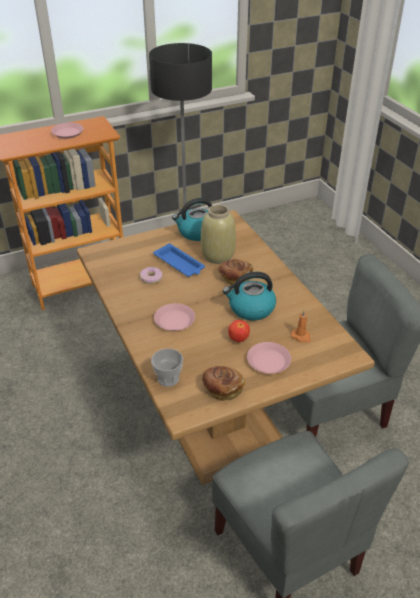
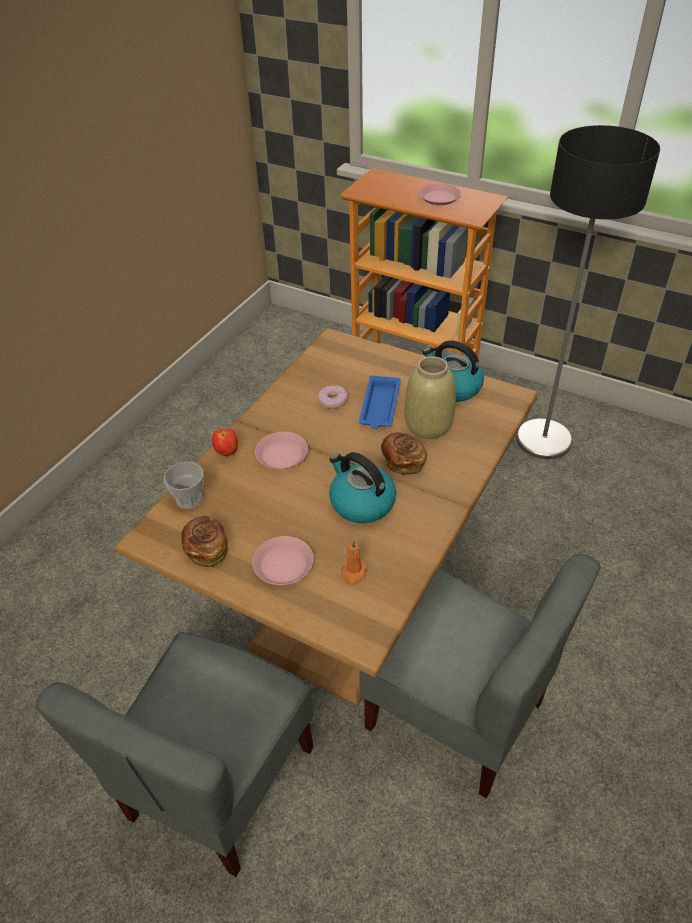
camera: 55 degrees right, 5 degrees up
(238, 339) = (298, 520): apple -> apple (227, 452)

